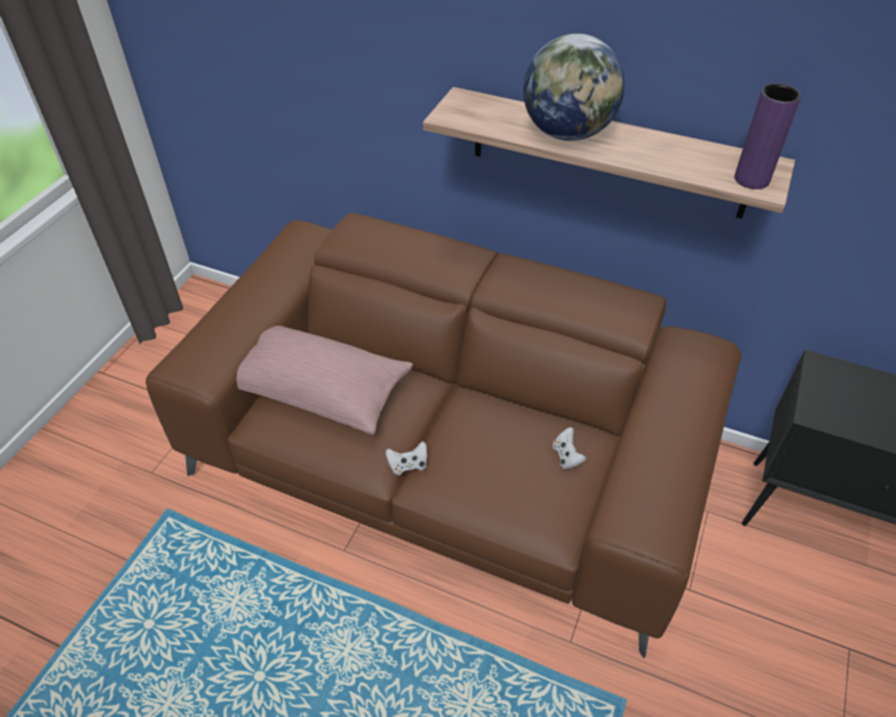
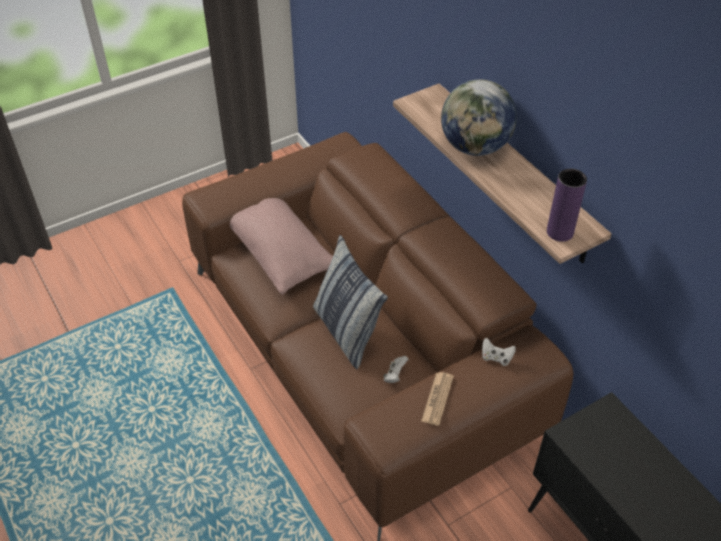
camera: 35 degrees right, 0 degrees up
(408, 465) = (294, 326): white game controller -> white game controller (496, 358)
(473, 438) = (347, 331): none -> pillow
(663, 452) = (437, 399): none -> newspaper

